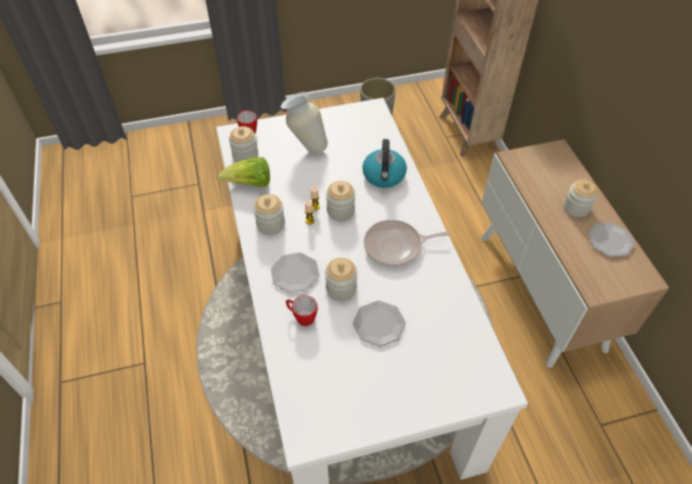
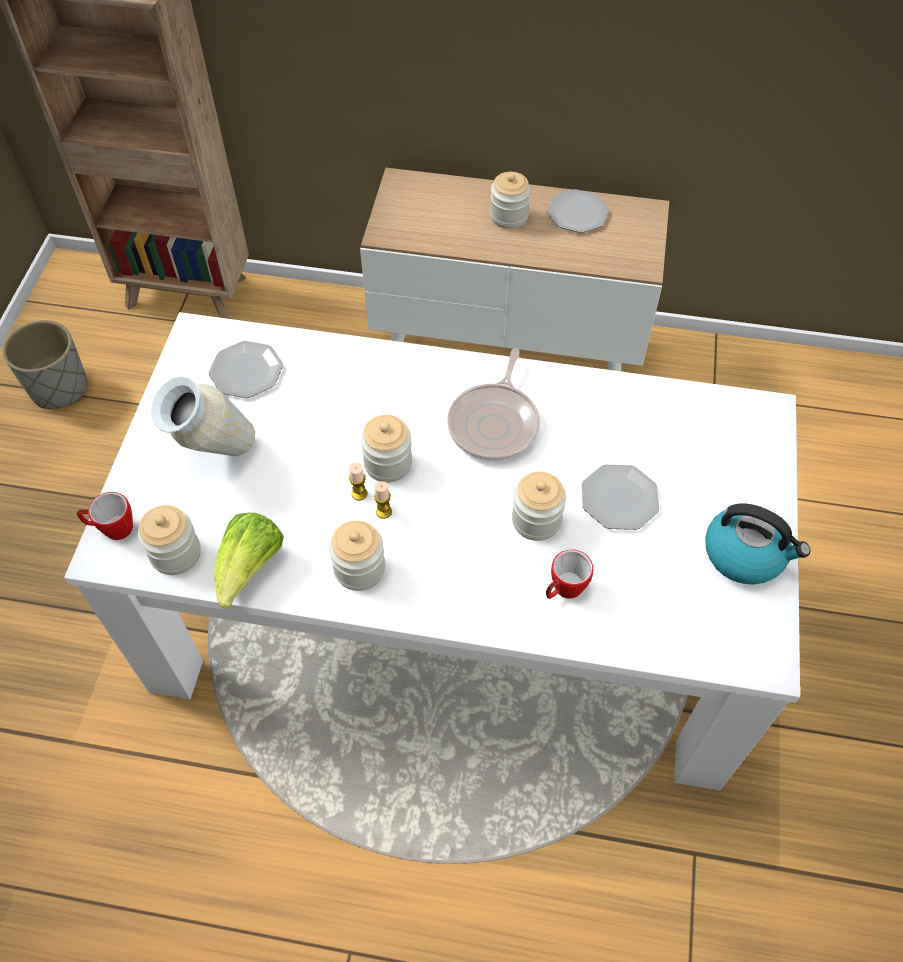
camera: 65 degrees left, 5 degrees up
(294, 274) = (479, 570): plate -> plate (247, 372)
(384, 176) = (351, 381): kettle -> kettle (745, 554)

